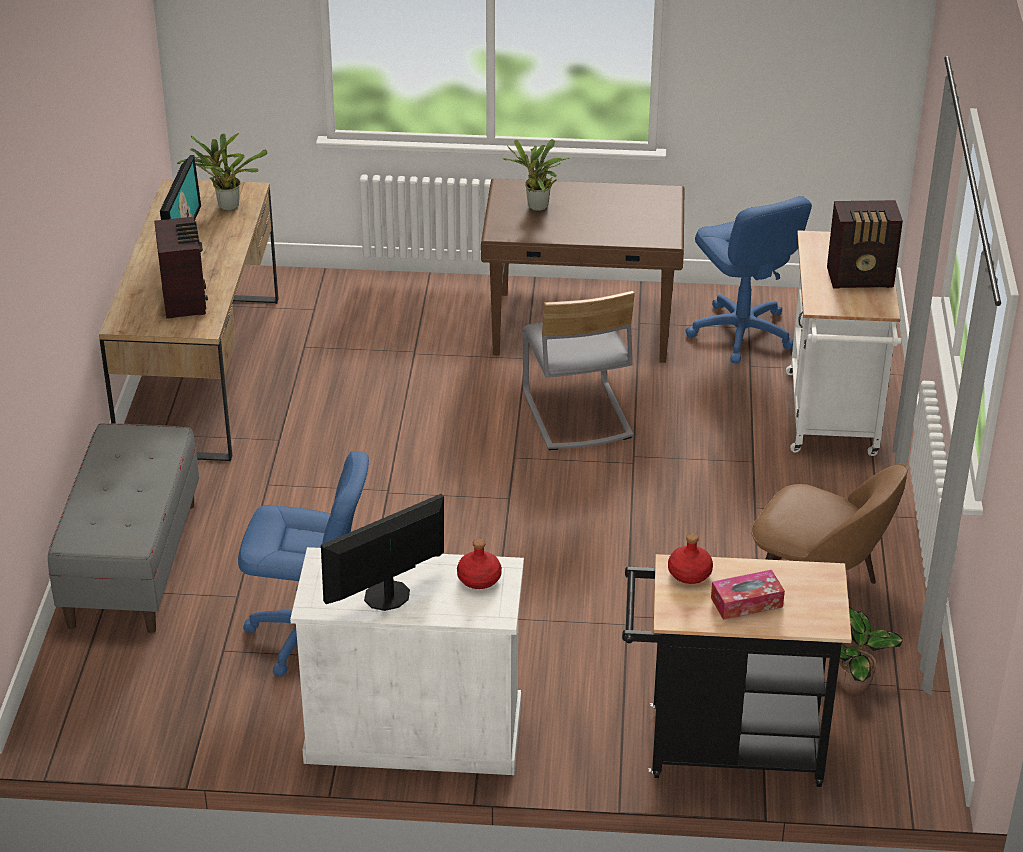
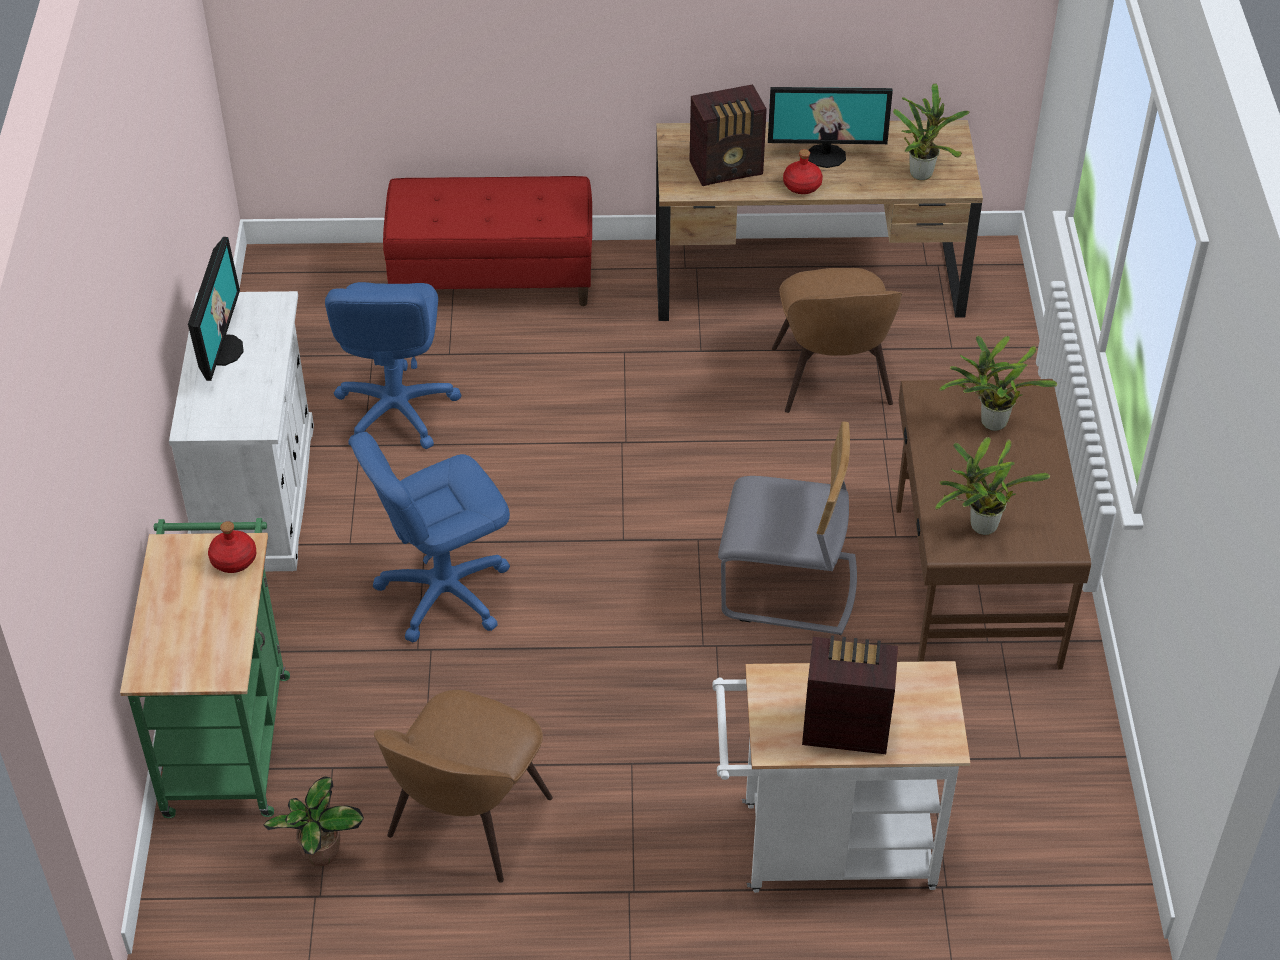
camera: 85 degrees right, 10 degrees up
(132, 563) = (493, 278): grey bench -> red bench
(337, 372) = (832, 380): none -> brown chair
(387, 596) = (222, 350): monitor -> monitor turned 45 degrees clockwise
(479, 578) = (245, 409): red bottle -> red bottle (802, 185)
(576, 415) = (788, 589): grey chair -> grey chair turned 150 degrees counterclockwise
(646, 224) = (979, 527): none -> potted plant
(722, 748) = (227, 734): black cart -> green cart
(741, 333) = (1004, 749): blue office chair -> blue office chair (444, 592)
(746, 602) = (184, 606): tissue box -> none
(861, 278) = (843, 727): radio -> radio turned 105 degrees clockwise

